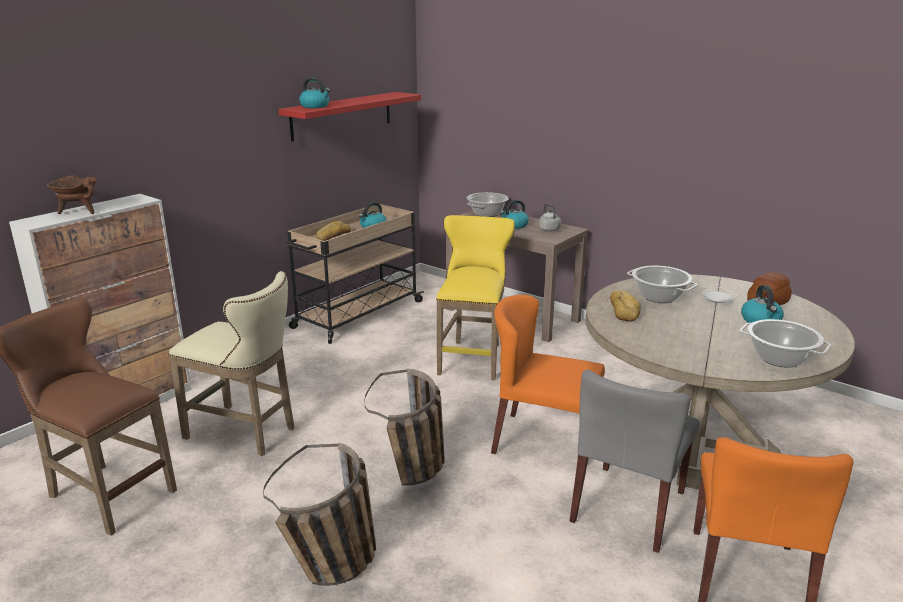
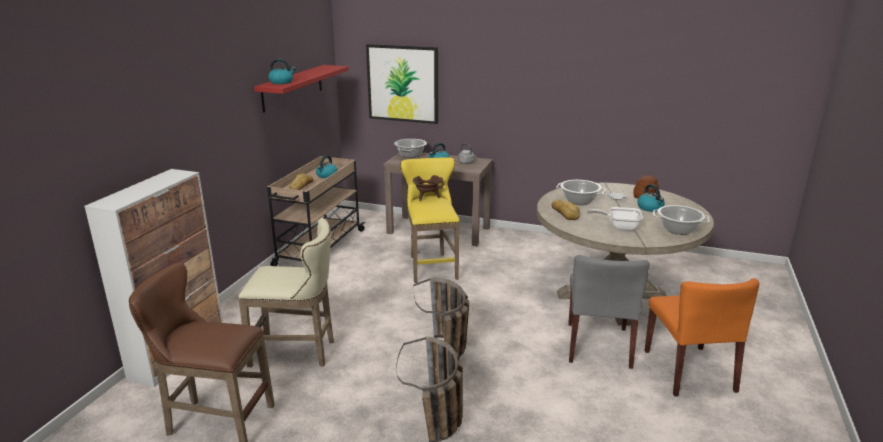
camera: 20 degrees left, 0 degrees up
(79, 211) = (139, 190): brown cooking pot -> brown cooking pot (427, 197)
(488, 121) = (403, 83): none -> picture
(543, 441) = (518, 314): orange chair -> none
(688, 341) = (619, 227): none -> frying pan

